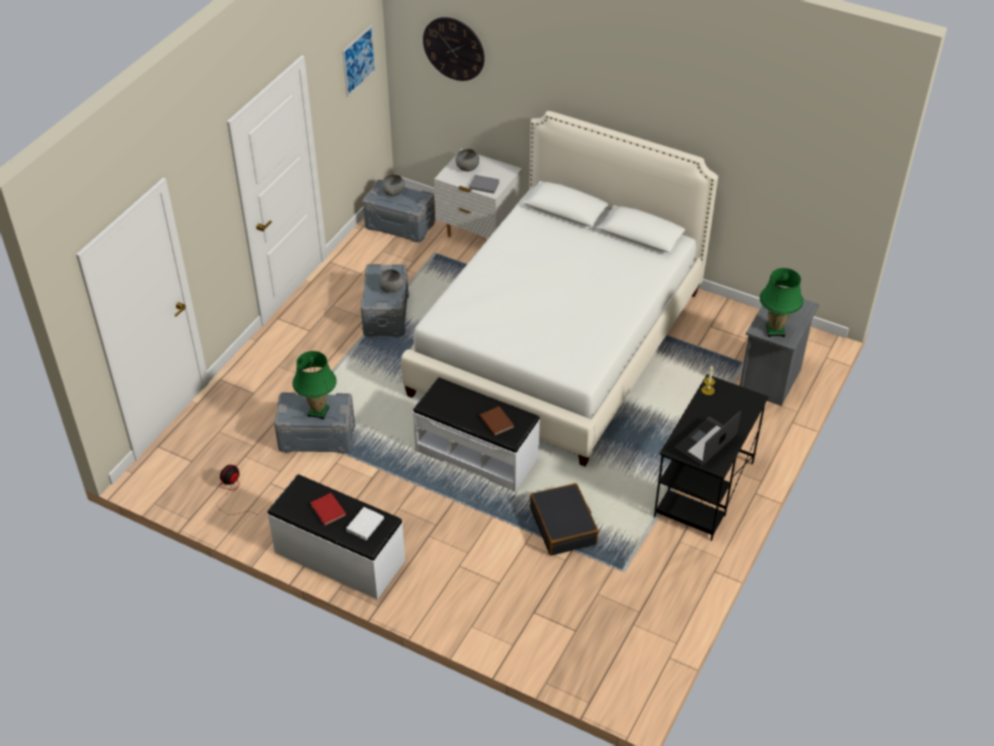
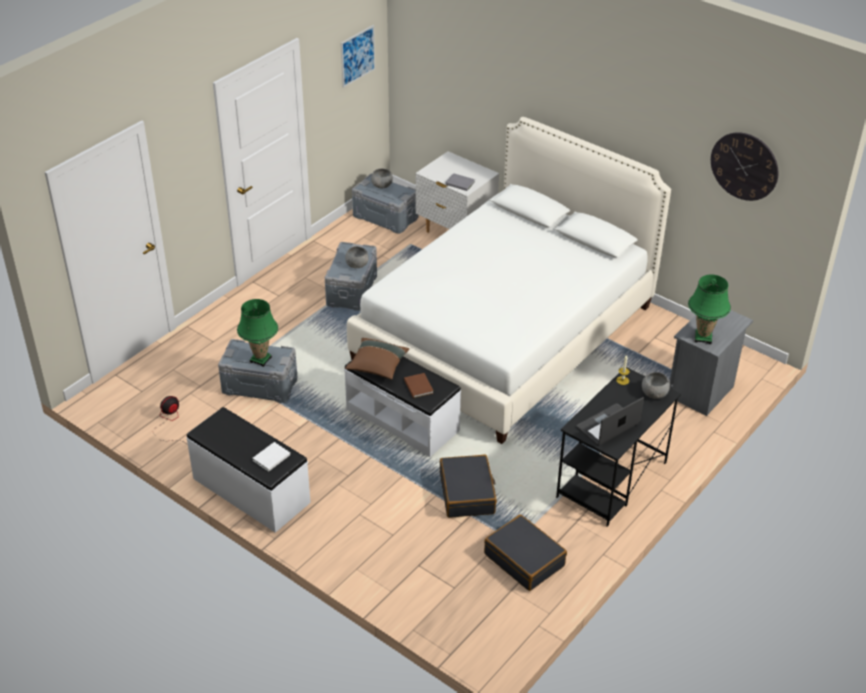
camera: 10 degrees right, 5 degrees down
(328, 511) = (241, 441): red book -> none
(448, 405) = (377, 366): none -> brown pillow
(454, 48) = (445, 53): wall clock -> wall clock (744, 166)
(467, 167) = (449, 167): grey bowl -> grey bowl (654, 393)
(638, 589) = (524, 559): none -> black suitcase

